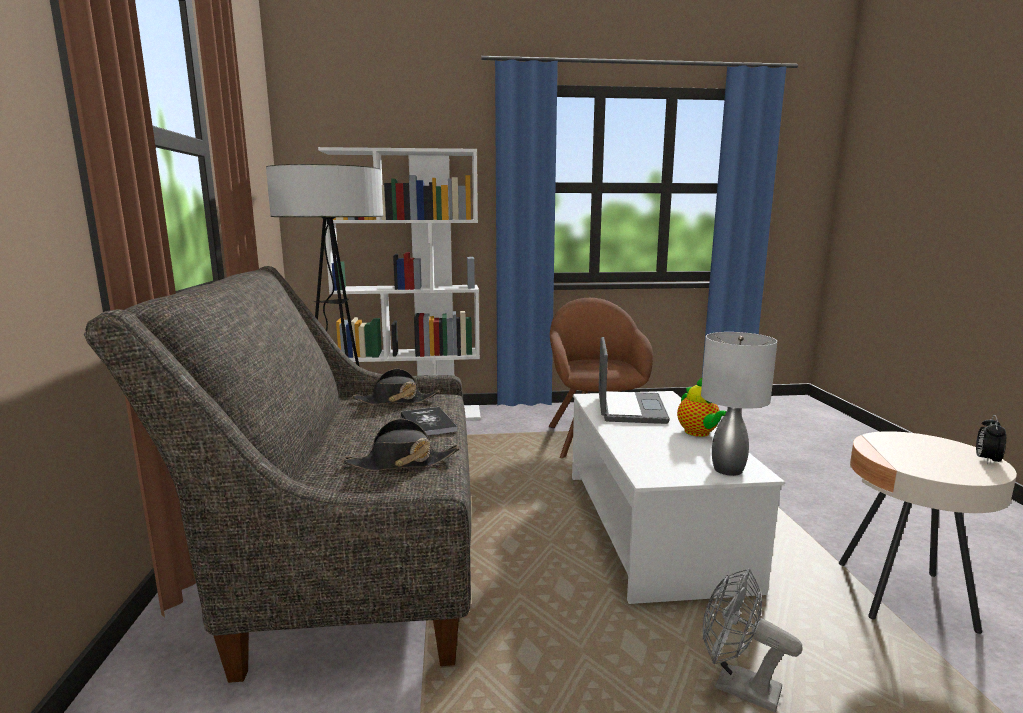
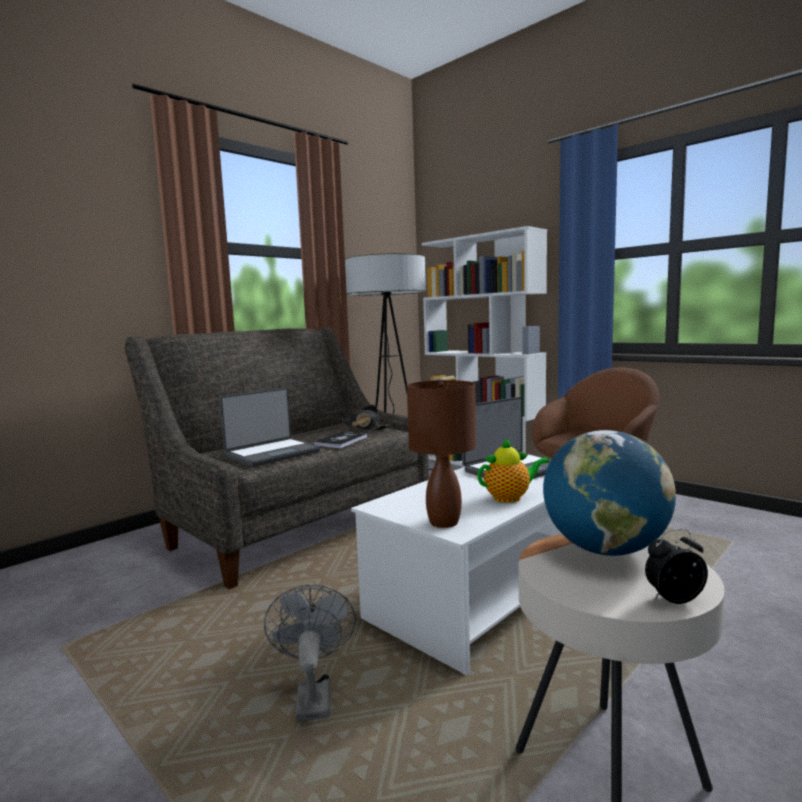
camera: 50 degrees right, 5 degrees down
(401, 463) = (272, 454): black hat -> laptop
(699, 433) = (510, 498): teapot -> teapot turned 135 degrees counterclockwise
(729, 469) = (444, 522): grey table lamp -> brown table lamp
(895, 446) = (605, 550): none -> globe

